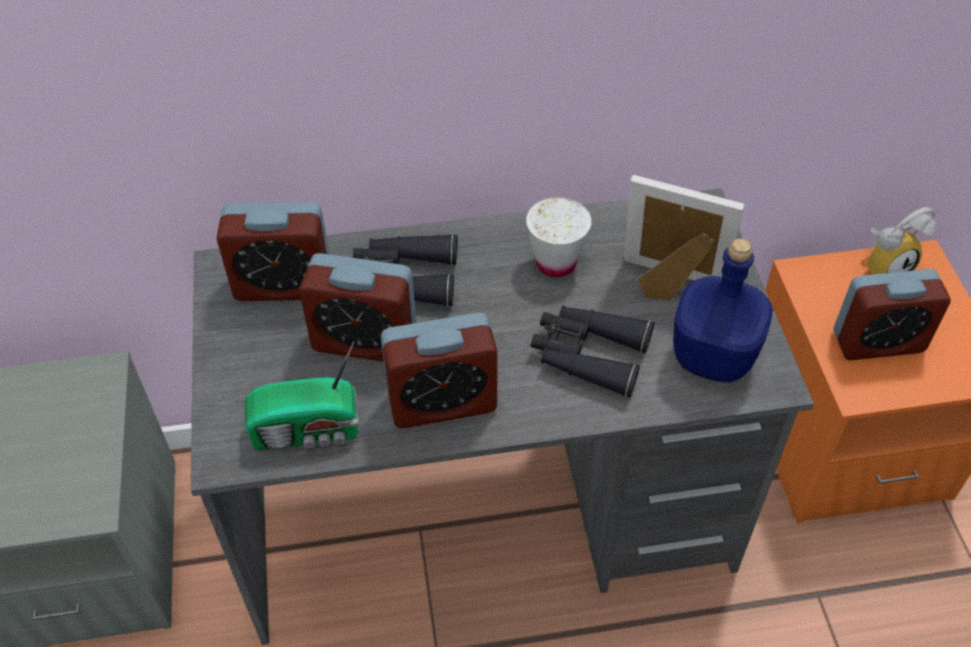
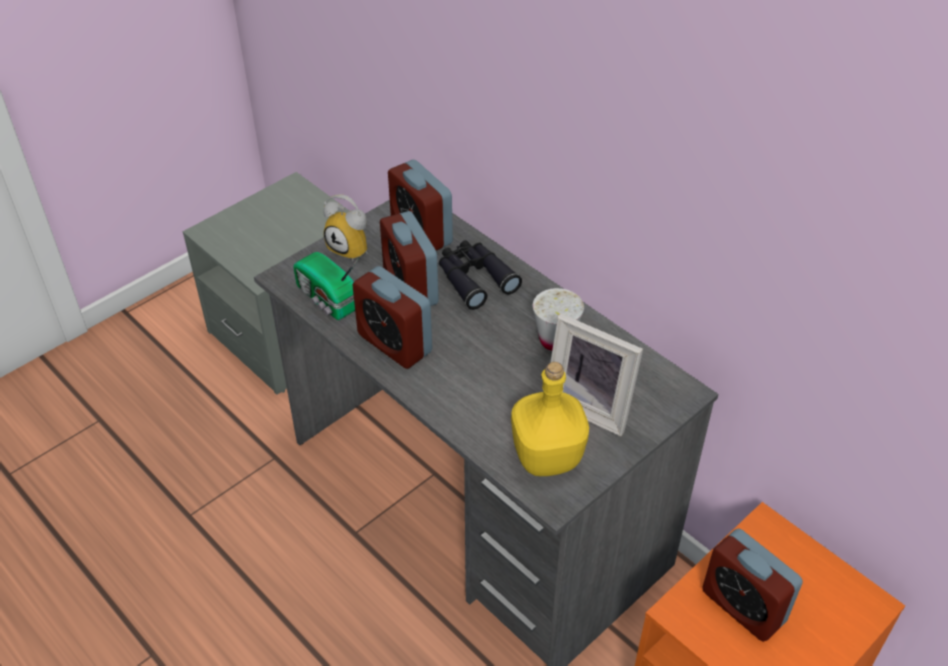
camera: 55 degrees right, 5 degrees down
(588, 355) = (491, 392): black binoculars -> none
(669, 285) = (591, 406): picture frame -> picture frame turned 135 degrees clockwise
(714, 358) = (547, 458): blue bottle -> yellow bottle
(885, 266) = (833, 579): alarm clock -> alarm clock (353, 248)

